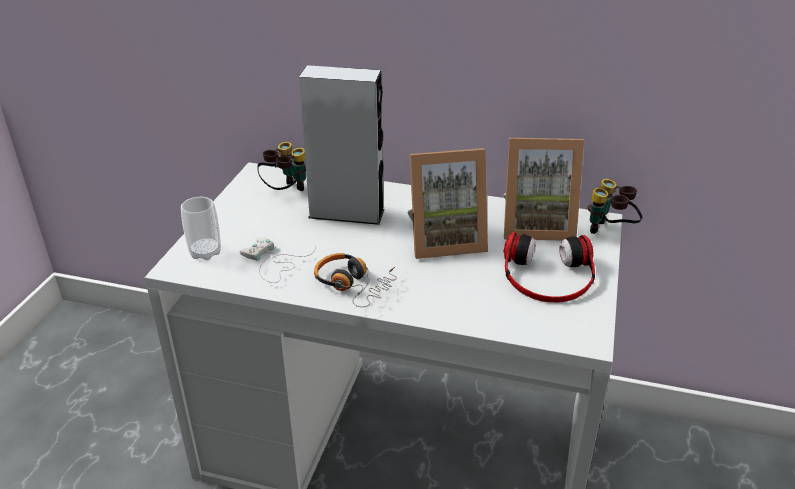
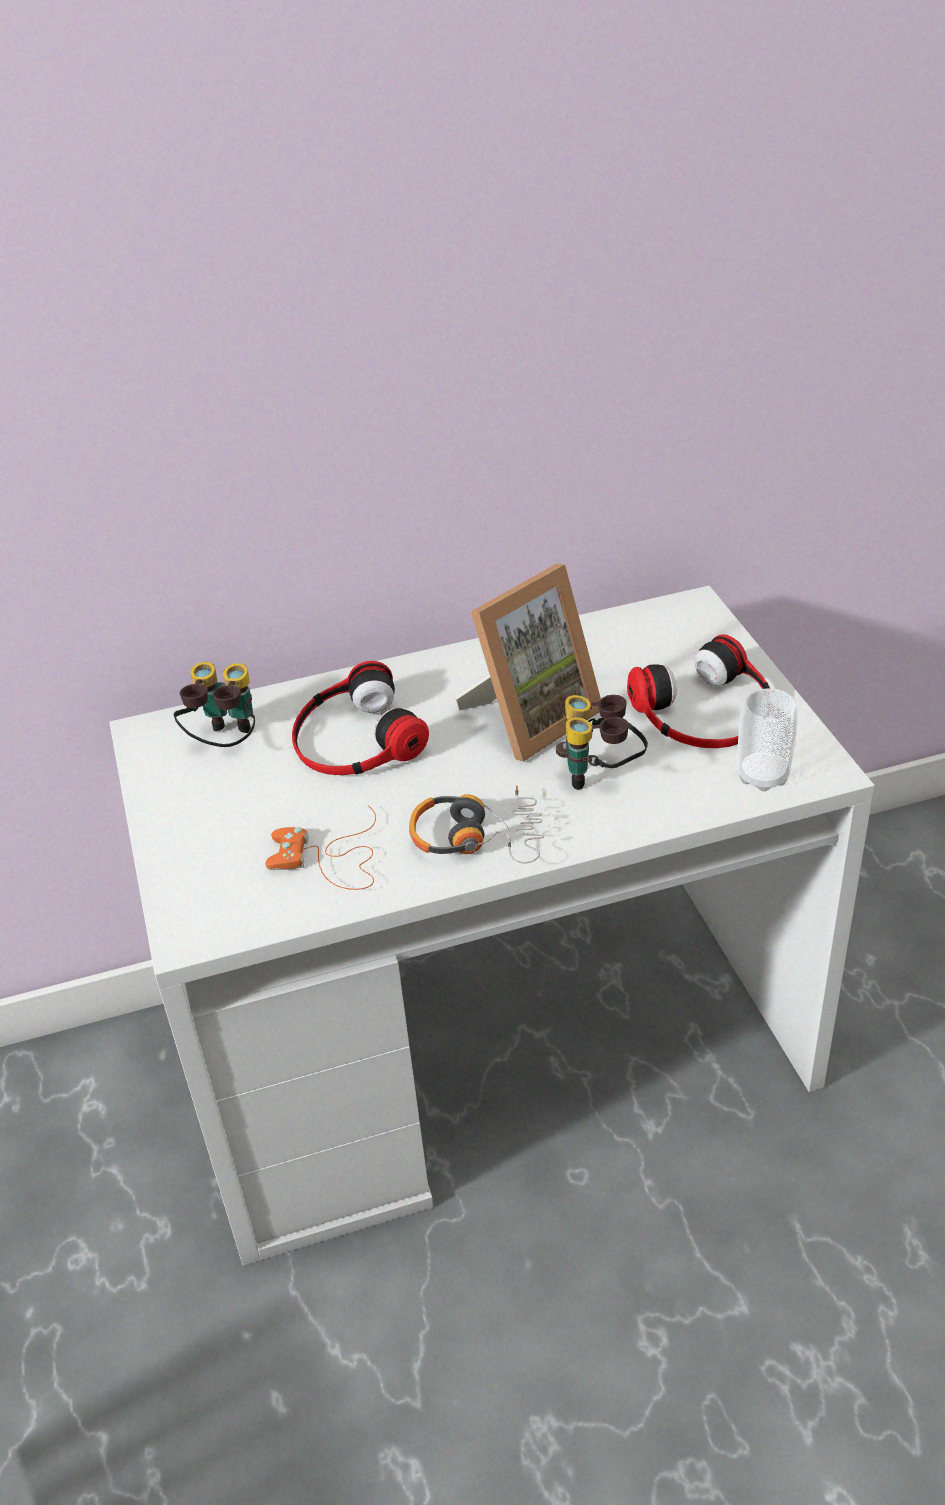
camera: 30 degrees left, 5 degrees up
(205, 252) = (209, 892): cup -> cup (763, 776)
(273, 263) = (330, 859): white game controller -> orange game controller
(346, 213) = (355, 738): grey speaker -> headphones
(536, 225) = (624, 646): picture frame -> none
(610, 232) = (719, 617): binoculars -> binoculars (601, 775)

